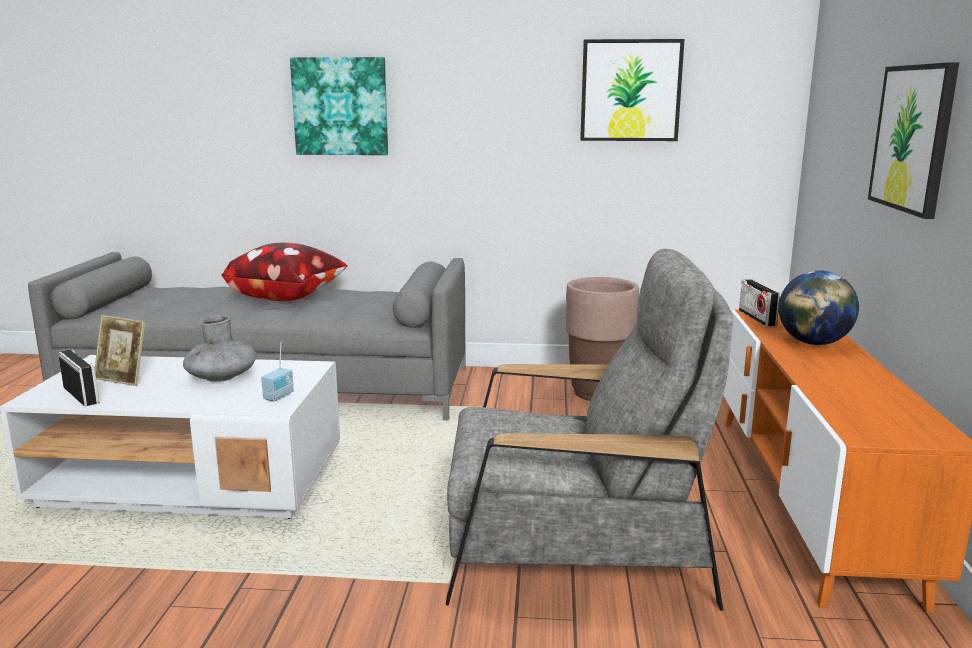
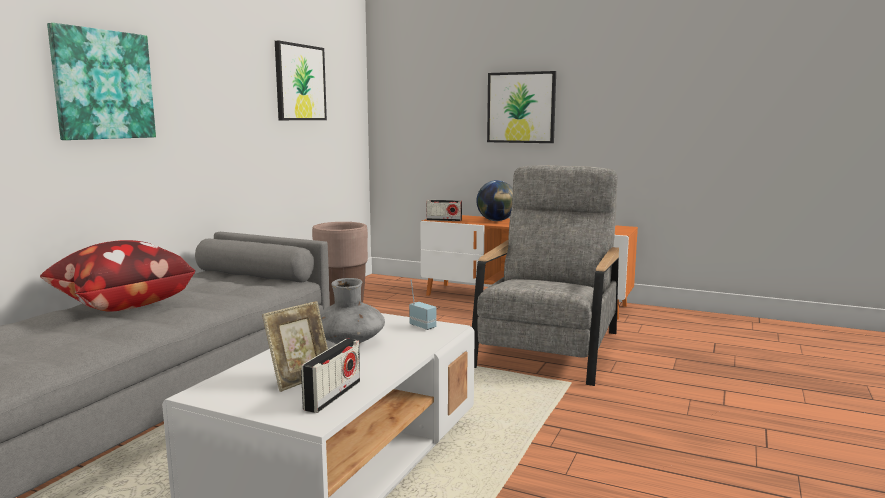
camera: 70 degrees left, 5 degrees down
(81, 395) = (333, 395): radio -> radio turned 135 degrees clockwise

